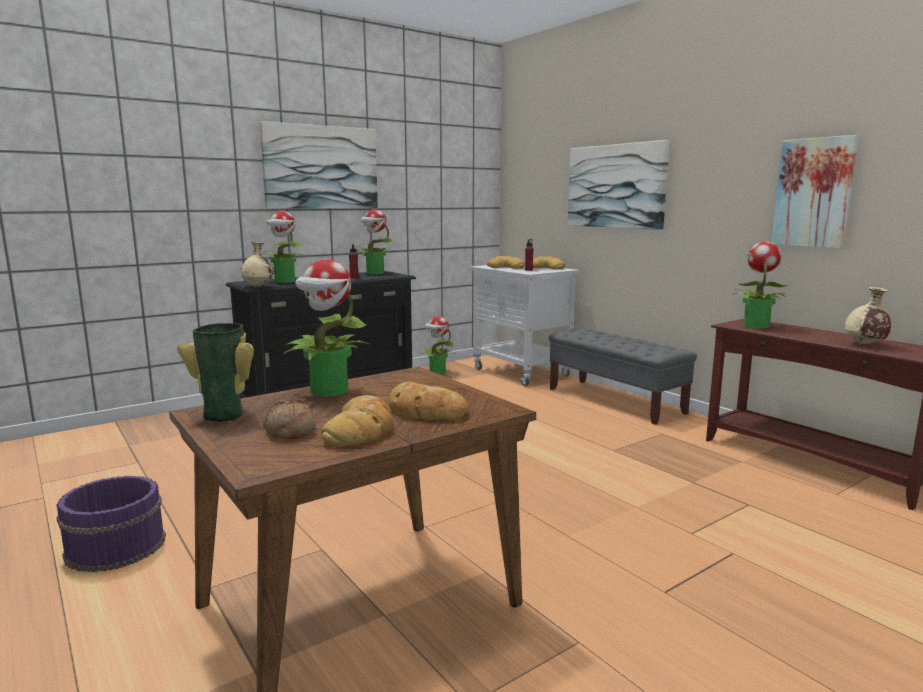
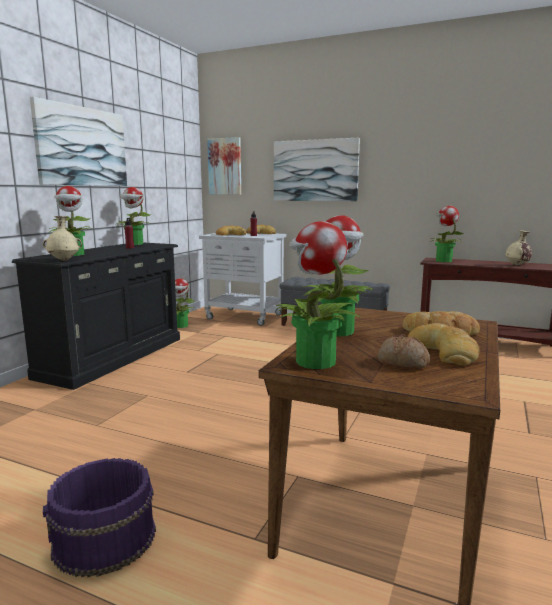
camera: 30 degrees left, 0 degrees up
(226, 413) = (314, 361): vase -> potted plant
(814, 193) = (466, 174): picture -> picture (225, 166)

